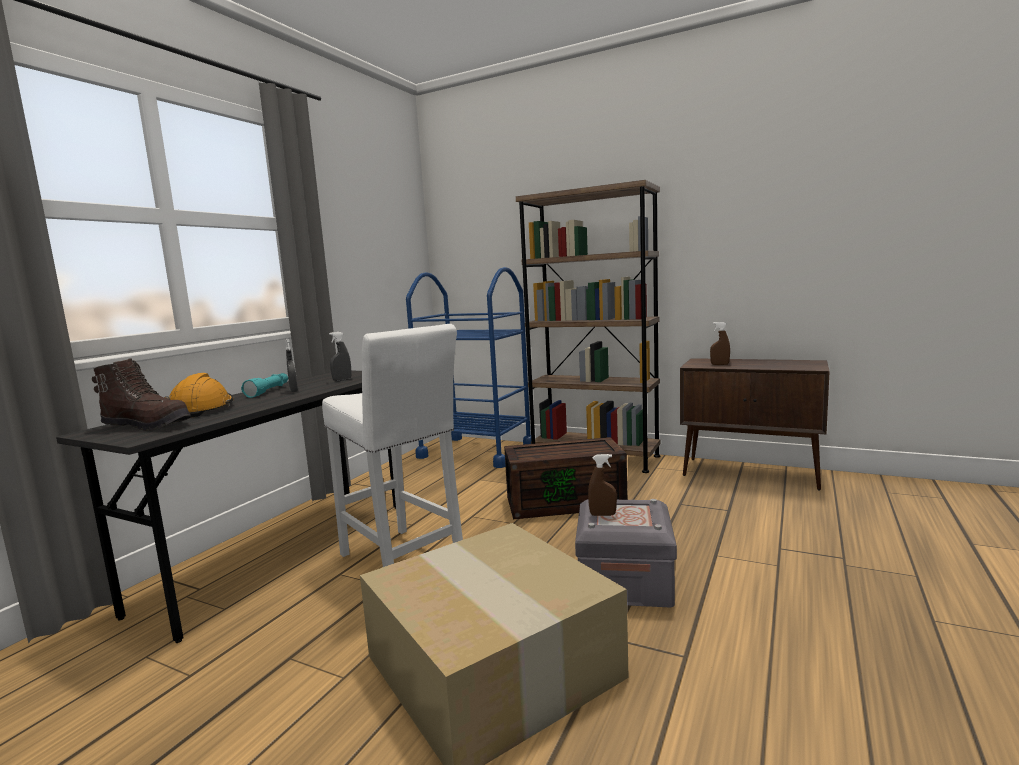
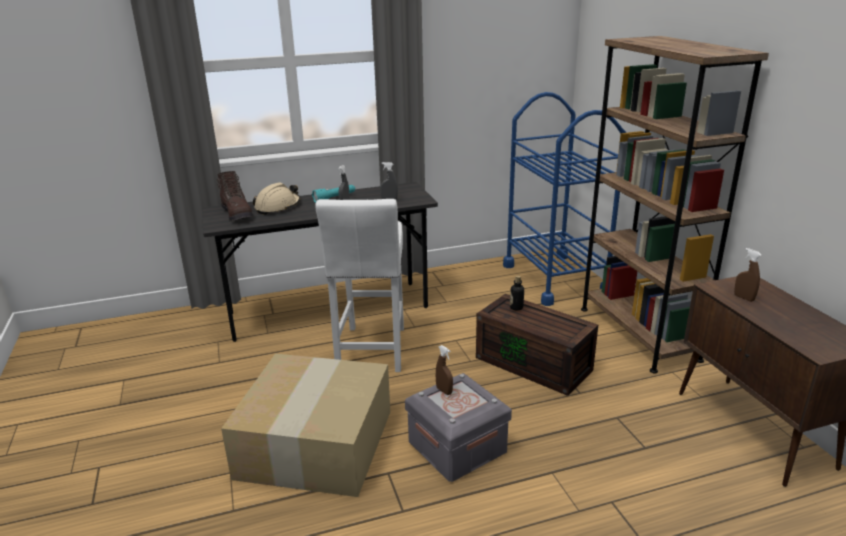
camera: 45 degrees right, 15 degrees up
(202, 409) = (278, 207): orange hard hat -> beige hard hat
(533, 449) = (516, 307): none -> bottle

